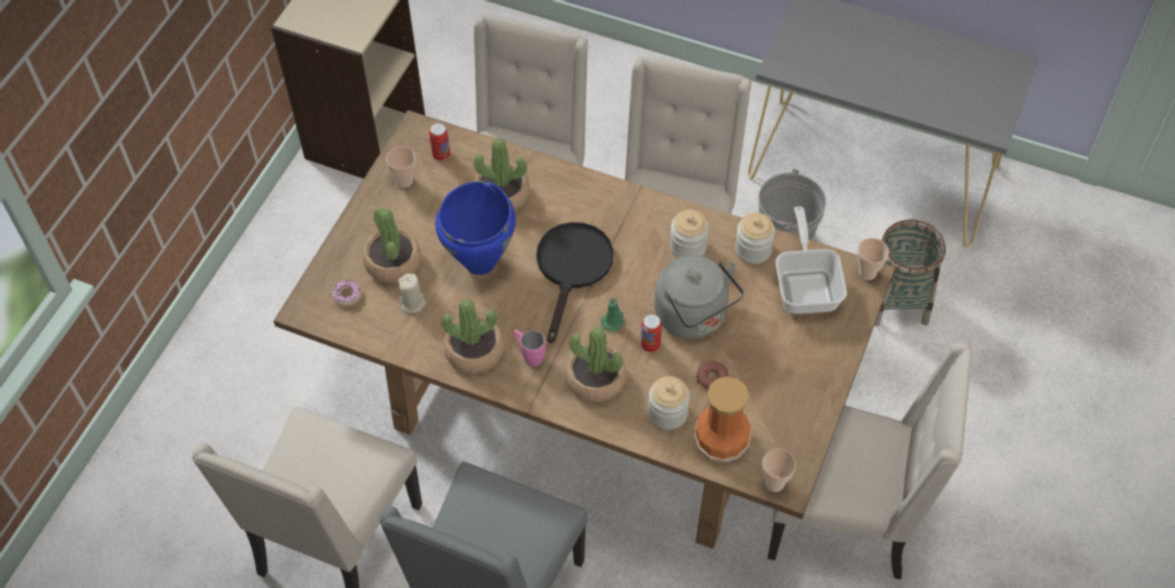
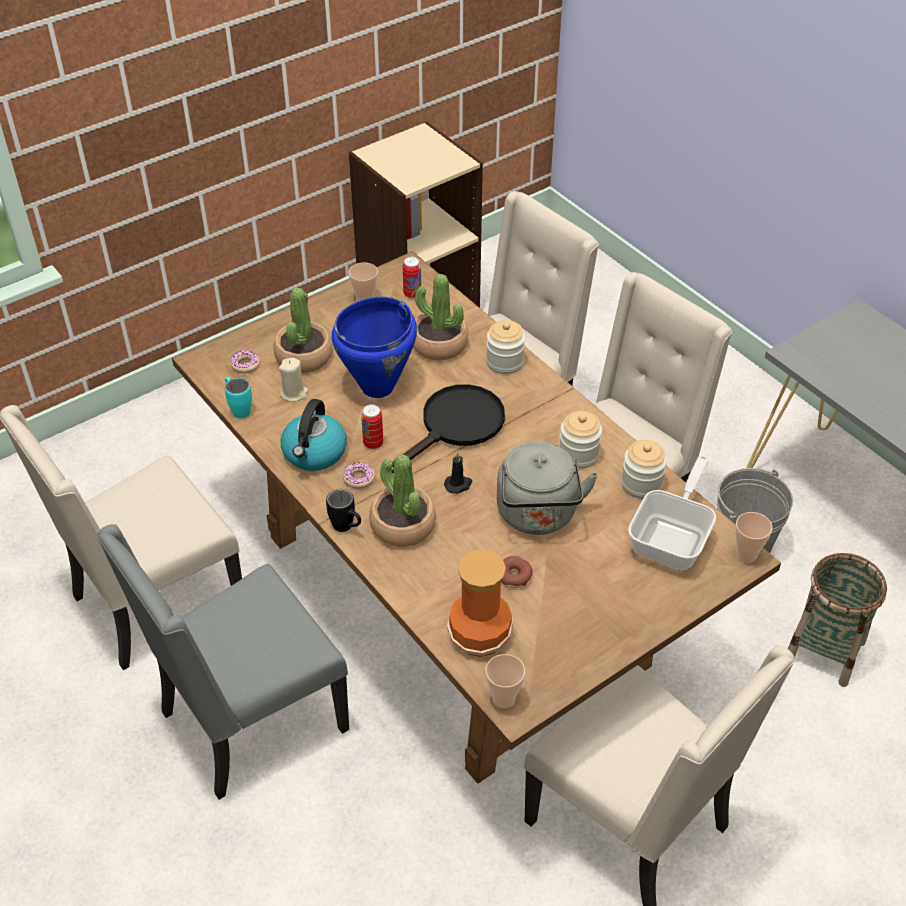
camera: 30 degrees right, 10 degrees down
(375, 341) = (238, 408): none -> turquoise mug
(474, 351) = (314, 453): potted plant -> kettle
(529, 355) = (359, 478): pink mug -> donut
(553, 405) = (347, 528): none -> black mug
(613, 321) = (458, 484): green candle -> black candle
(650, 345) = (477, 520): can -> can (373, 443)
(667, 413) = (447, 585): jar -> jar (505, 362)

